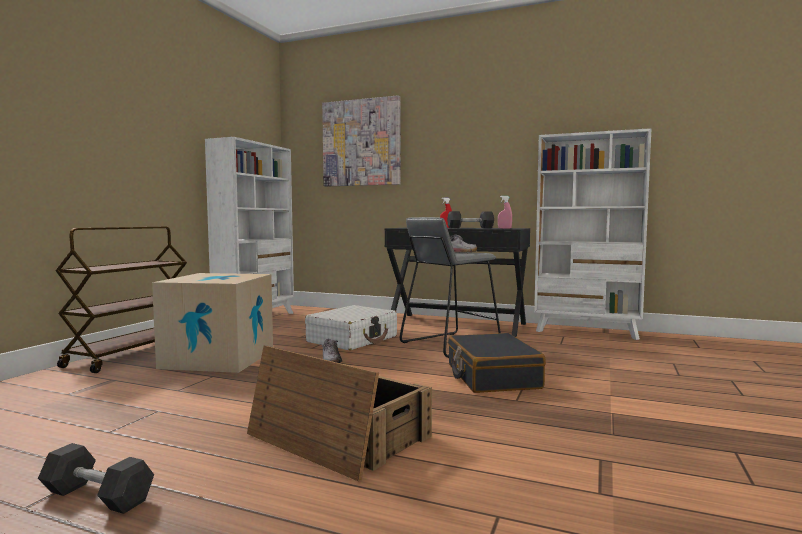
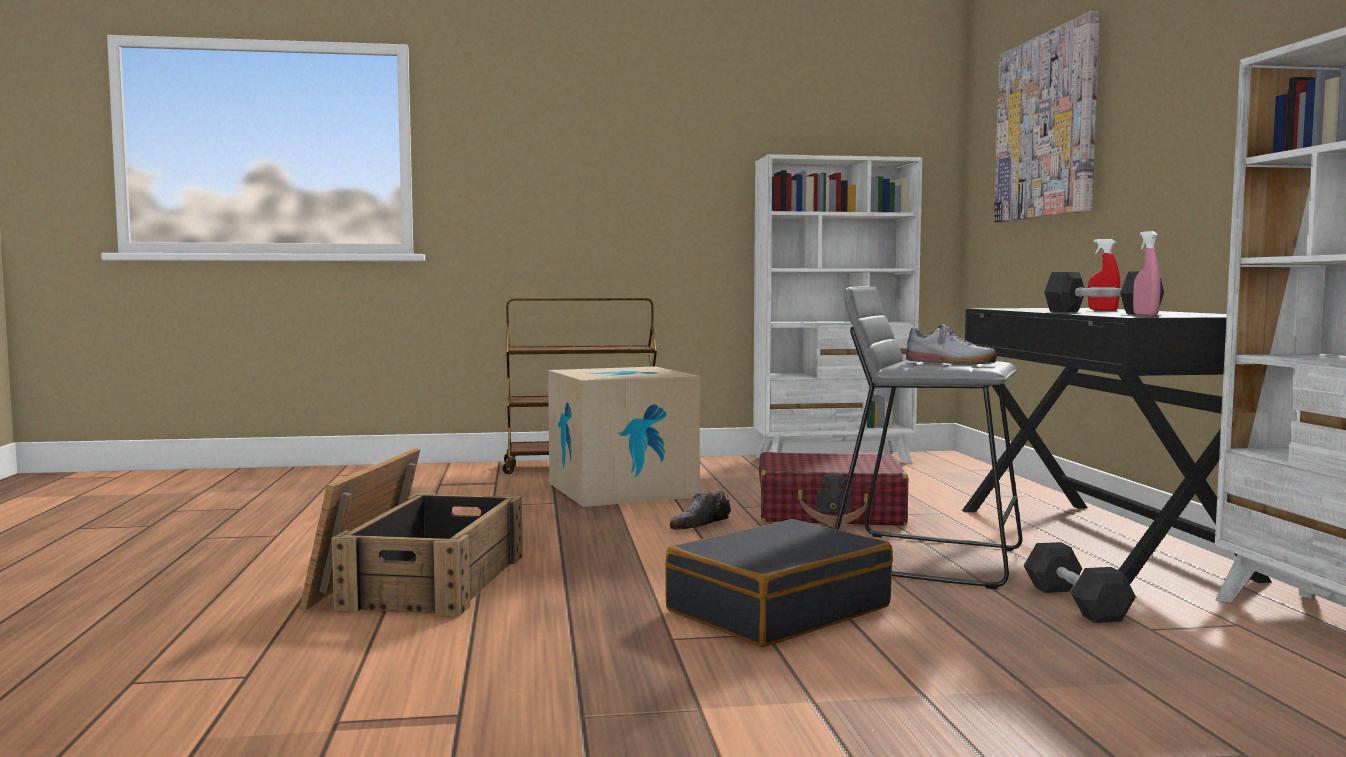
camera: 60 degrees right, 0 degrees up
(97, 496) = (230, 547): grey dumbbell -> grey dumbbell (1075, 603)
(353, 339) = (830, 512): white suitcase -> red suitcase

